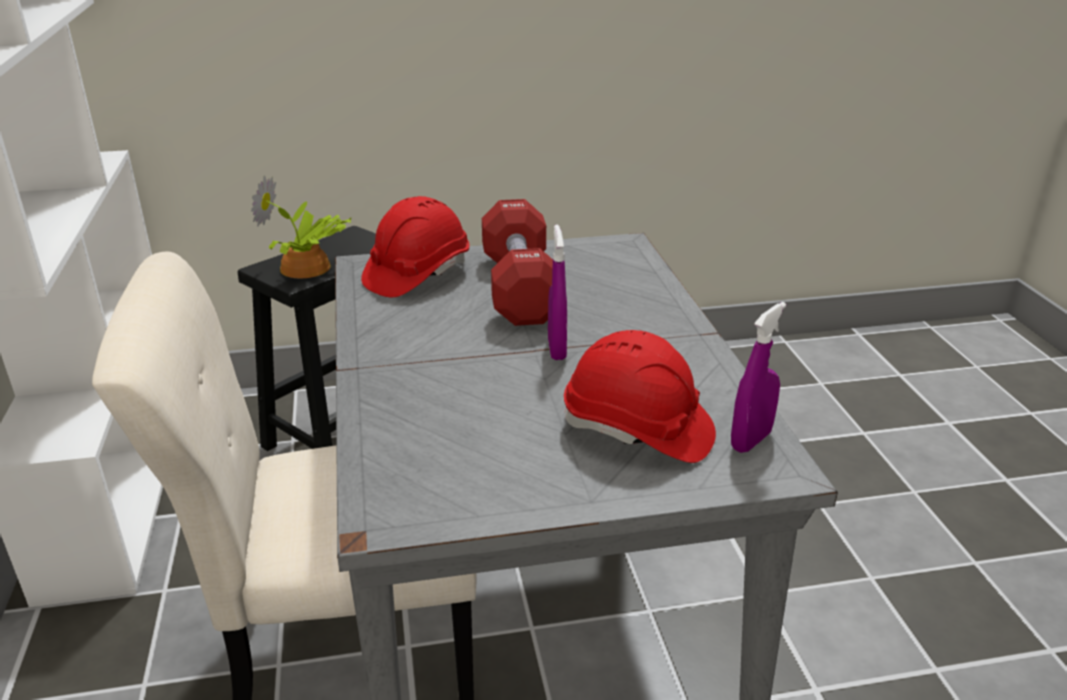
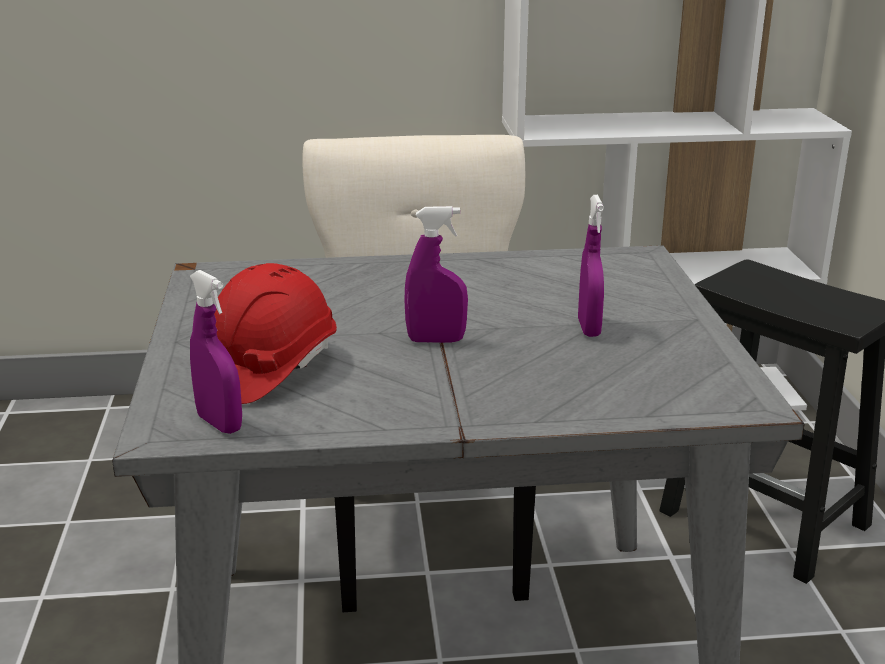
camera: 95 degrees right, 5 degrees down
(307, 269) = (760, 288): potted plant -> none
(417, 274) = (620, 279): red hard hat -> none
(520, 288) = (589, 328): red dumbbell -> purple spray bottle

